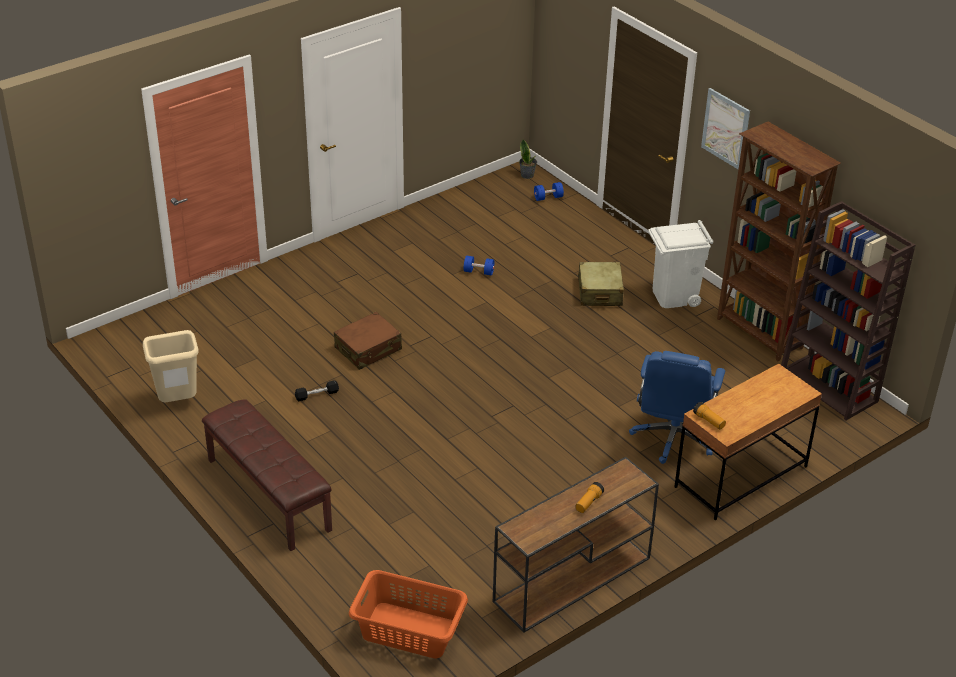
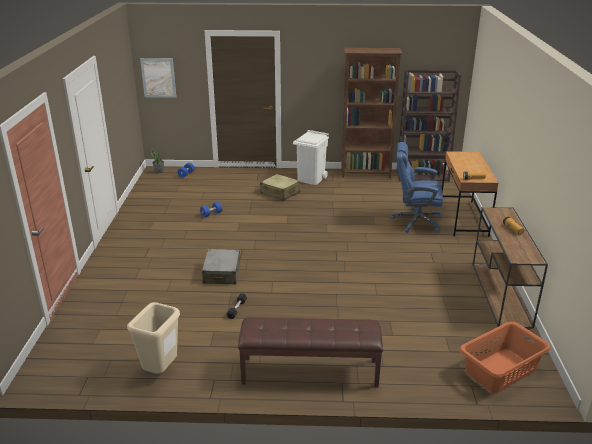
camera: 50 degrees left, 10 degrees down
(368, 349) = (222, 273): brown suitcase -> grey suitcase
(673, 438) = (415, 221): blue office chair -> blue office chair turned 135 degrees clockwise
(725, 128) = (311, 68): picture -> picture (158, 78)

